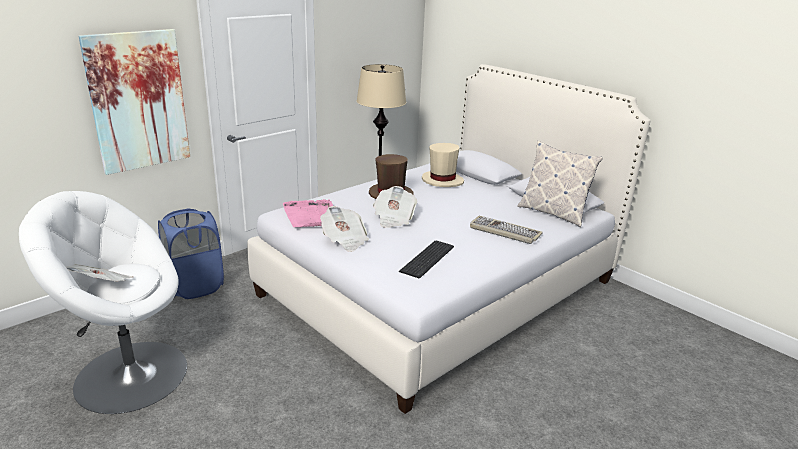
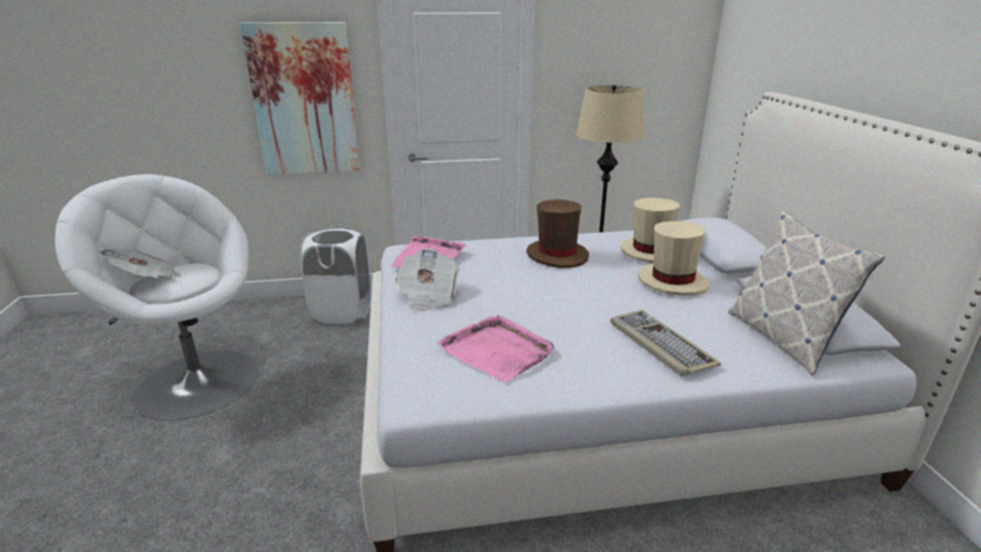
camera: 35 degrees right, 0 degrees up
(195, 286) = (342, 312): blue laundry basket -> white laundry basket
(393, 218) = (520, 285): newspaper -> none
(429, 259) = (497, 351): keyboard -> pink tray
(473, 196) = (672, 282): none -> beige hat

